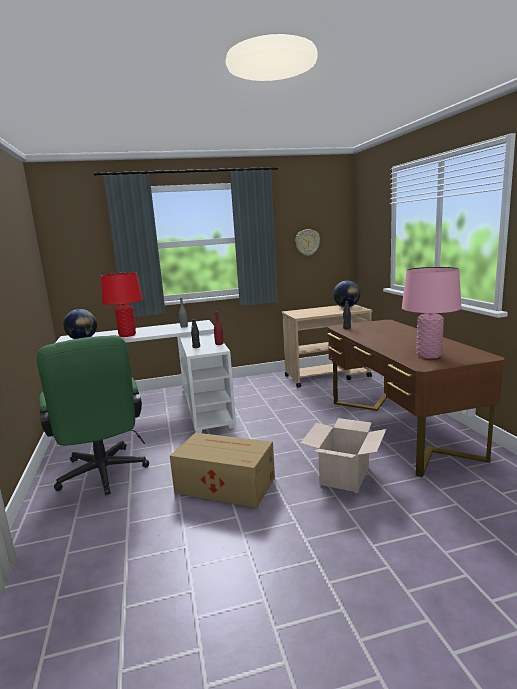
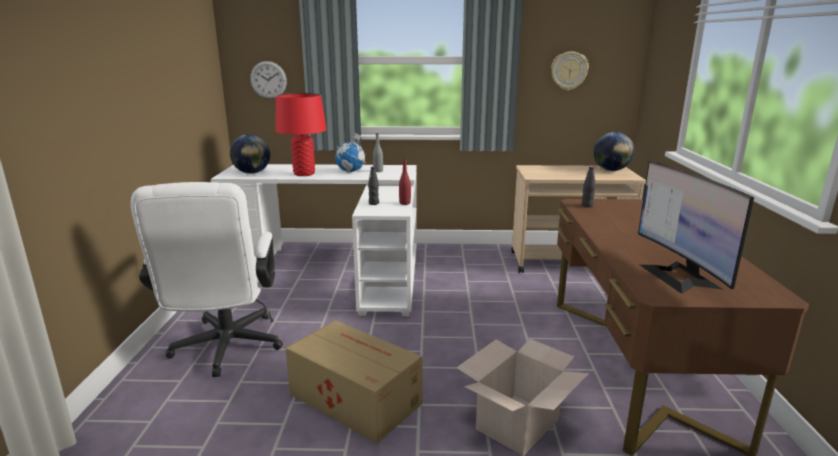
camera: 15 degrees right, 5 degrees up
(83, 266) = (268, 80): none -> wall clock
(103, 476) = (225, 350): green office chair -> white office chair
(163, 329) = (351, 171): none -> globe
(429, 355) = (679, 276): pink table lamp -> monitor

